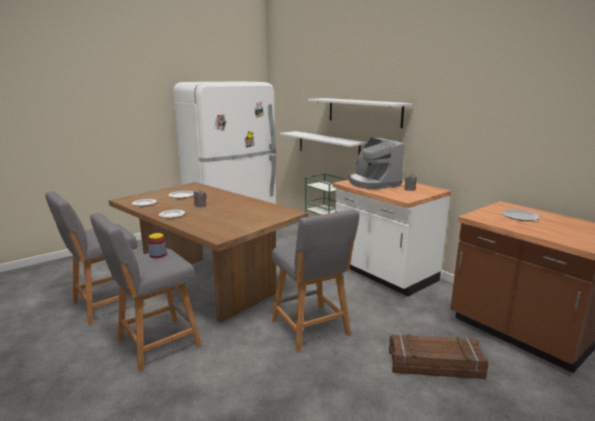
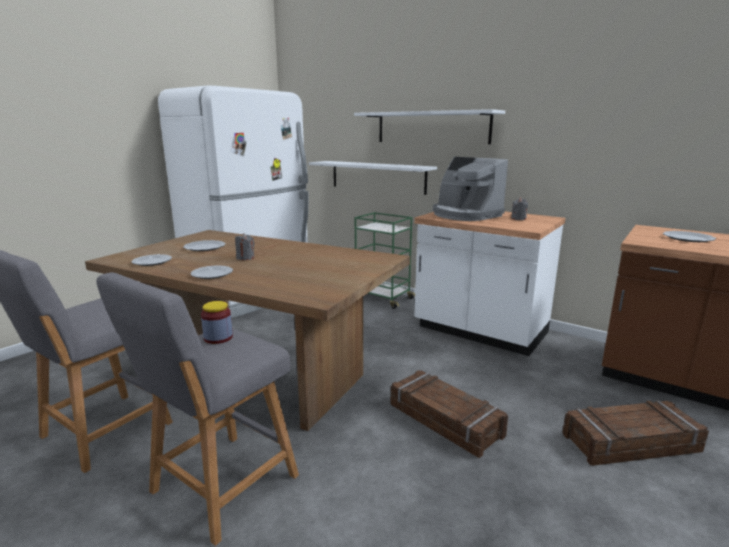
camera: 15 degrees left, 0 degrees up
(312, 330) = (444, 420): grey stool -> crate

